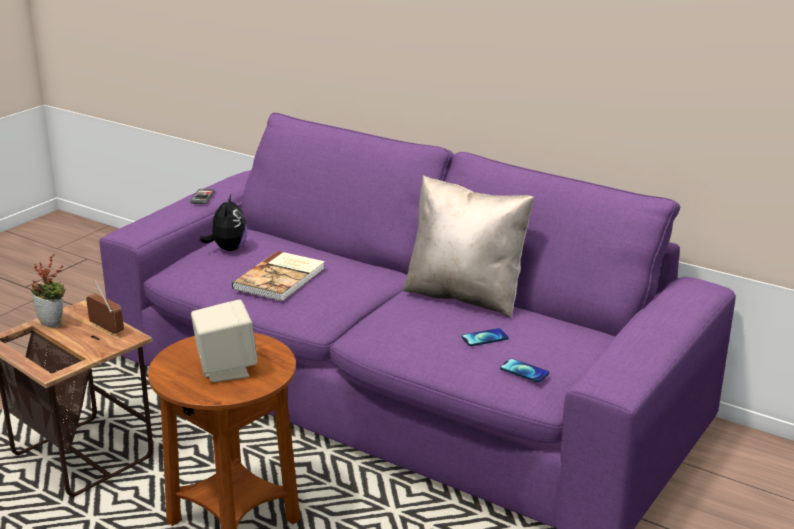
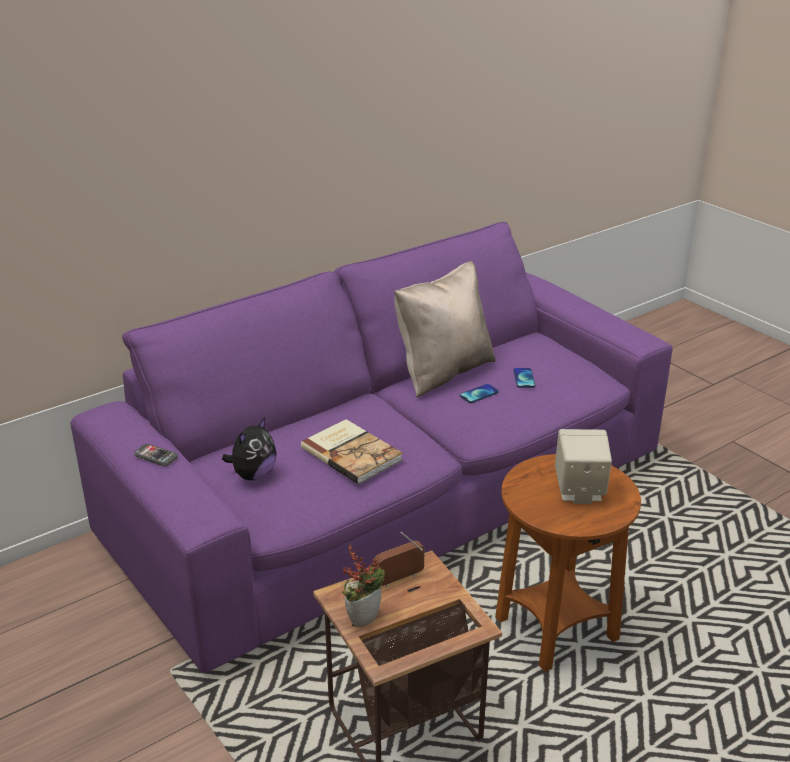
camera: 70 degrees left, 5 degrees up
(228, 249) = (253, 475): plush toy -> plush toy turned 105 degrees clockwise
(524, 371) = (582, 375): phone -> phone (479, 394)

